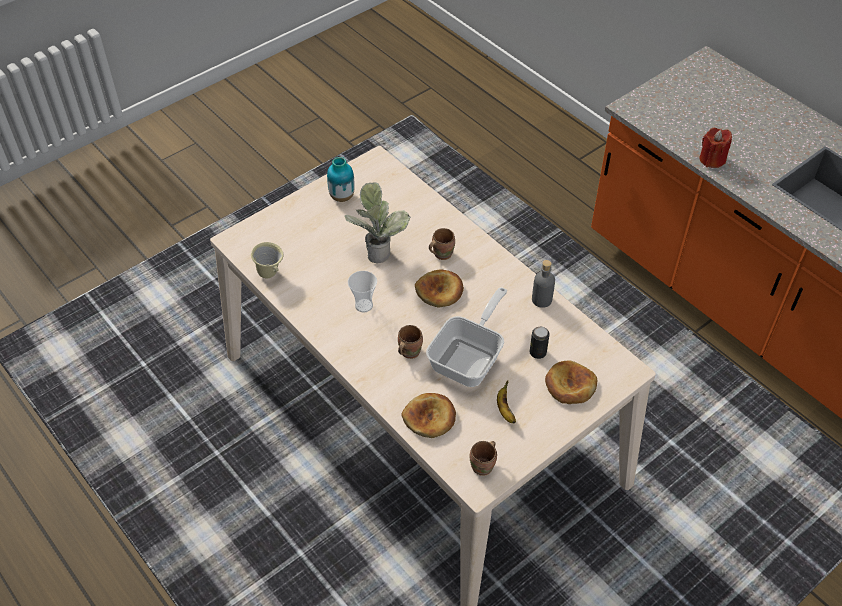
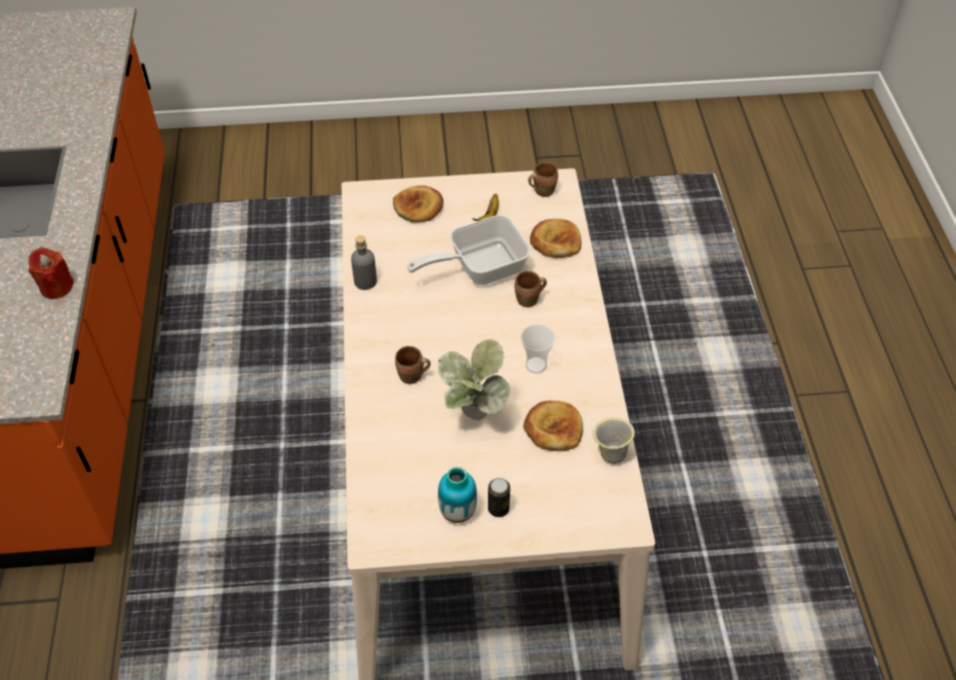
camera: 145 degrees left, 0 degrees up
(440, 291) = (449, 340): bread -> bread (553, 428)
(537, 352) = (417, 242): can -> can (498, 508)

